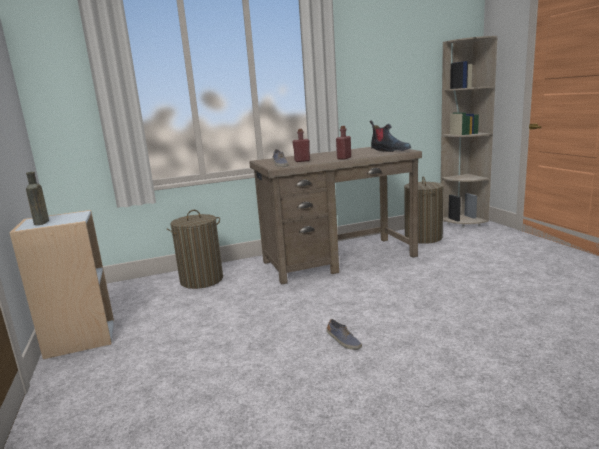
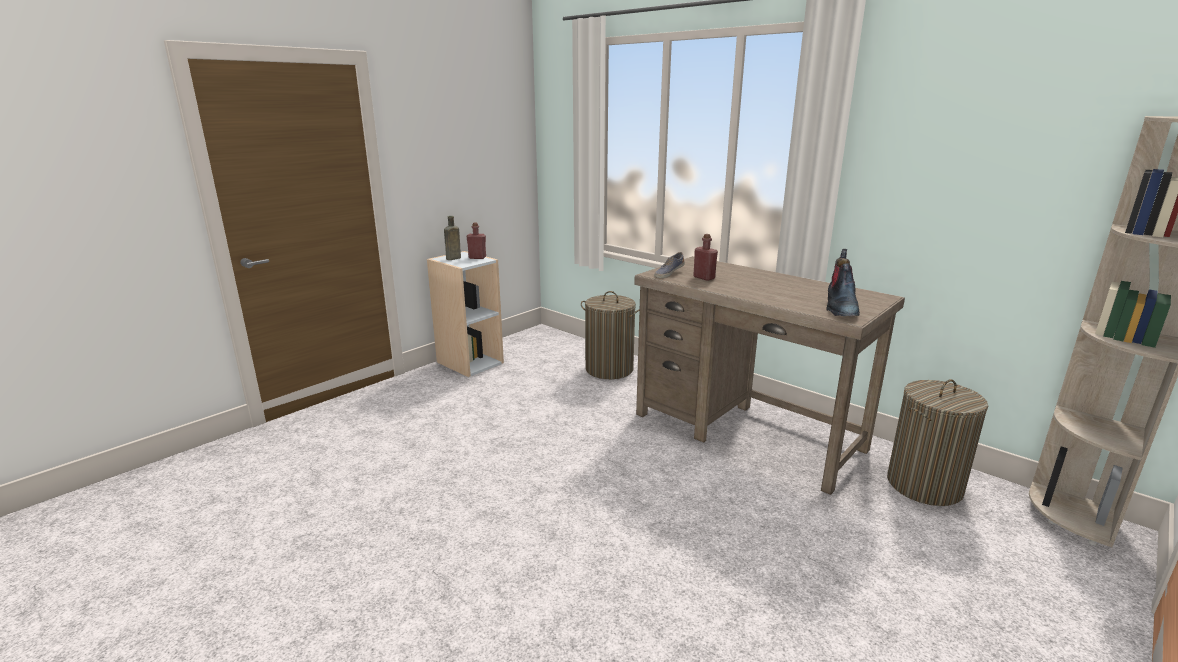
camera: 60 degrees right, 5 degrees up
(343, 342) = (531, 489): shoe -> none
(344, 158) = (741, 293): red bottle -> red bottle (477, 257)

